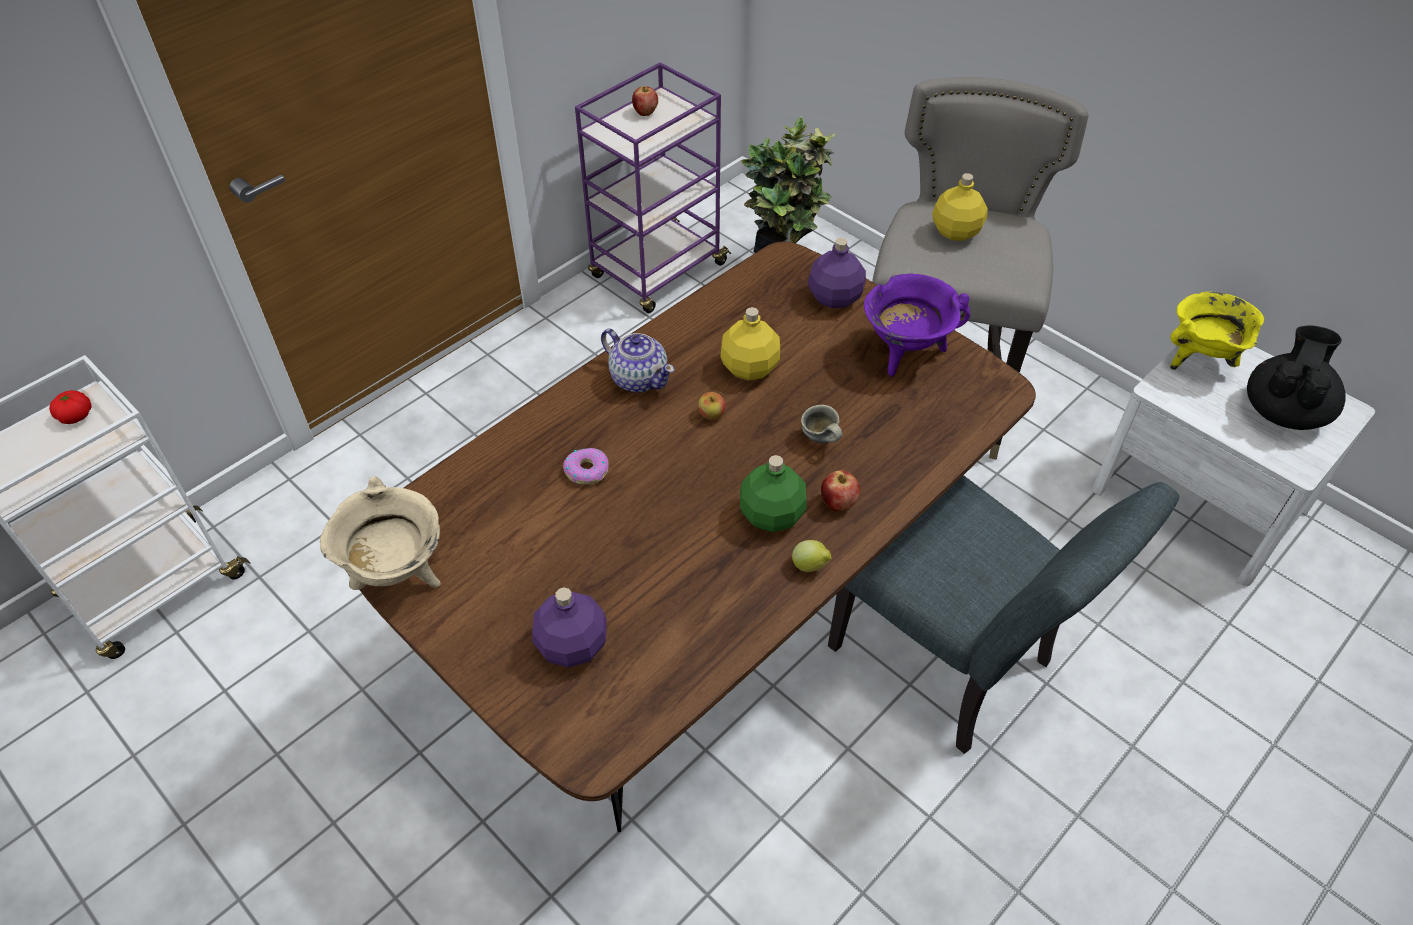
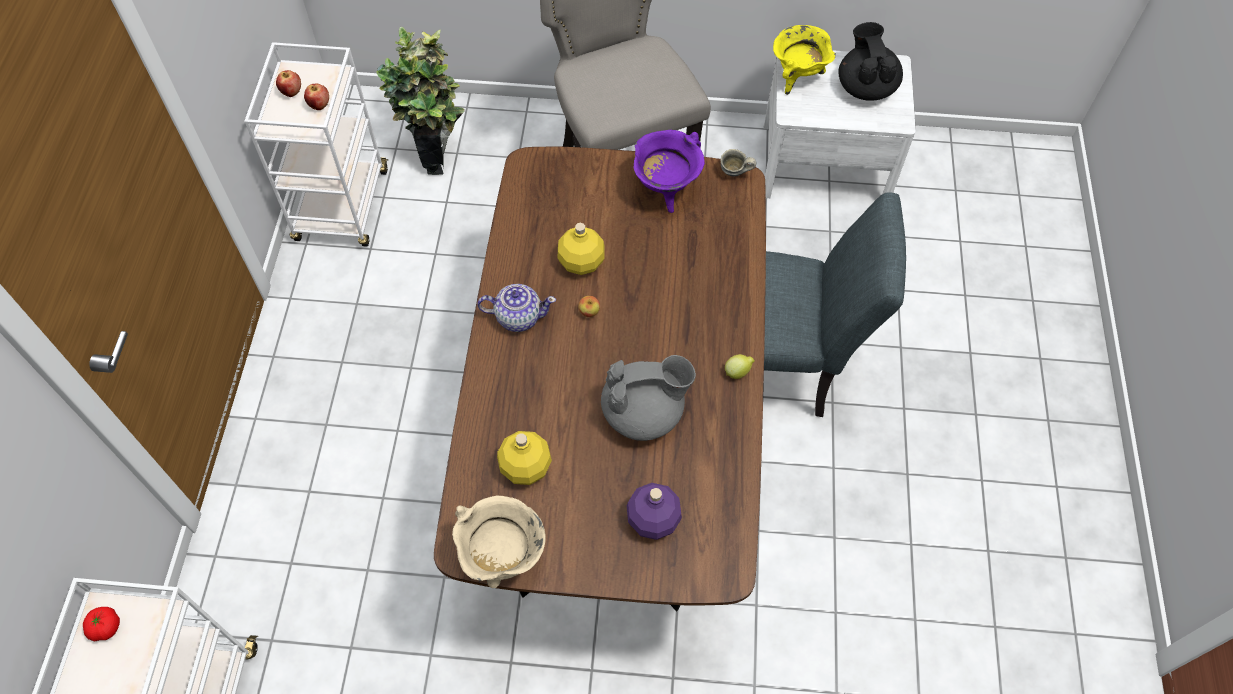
camera: 40 degrees left, 10 degrees up
(587, 470) = (549, 404): donut -> none
(657, 272) = (342, 207): purple cart -> white cart
(670, 539) = (644, 412): none -> grey teapot
(771, 514) = (686, 355): green bottle -> none
(819, 441) = (670, 286): grey mug -> grey mug (734, 174)
(835, 298) = (587, 175): purple bottle -> none
(838, 503) = (717, 321): apple -> apple (319, 105)
(955, 231) = (612, 75): yellow bottle -> yellow bottle (525, 466)

